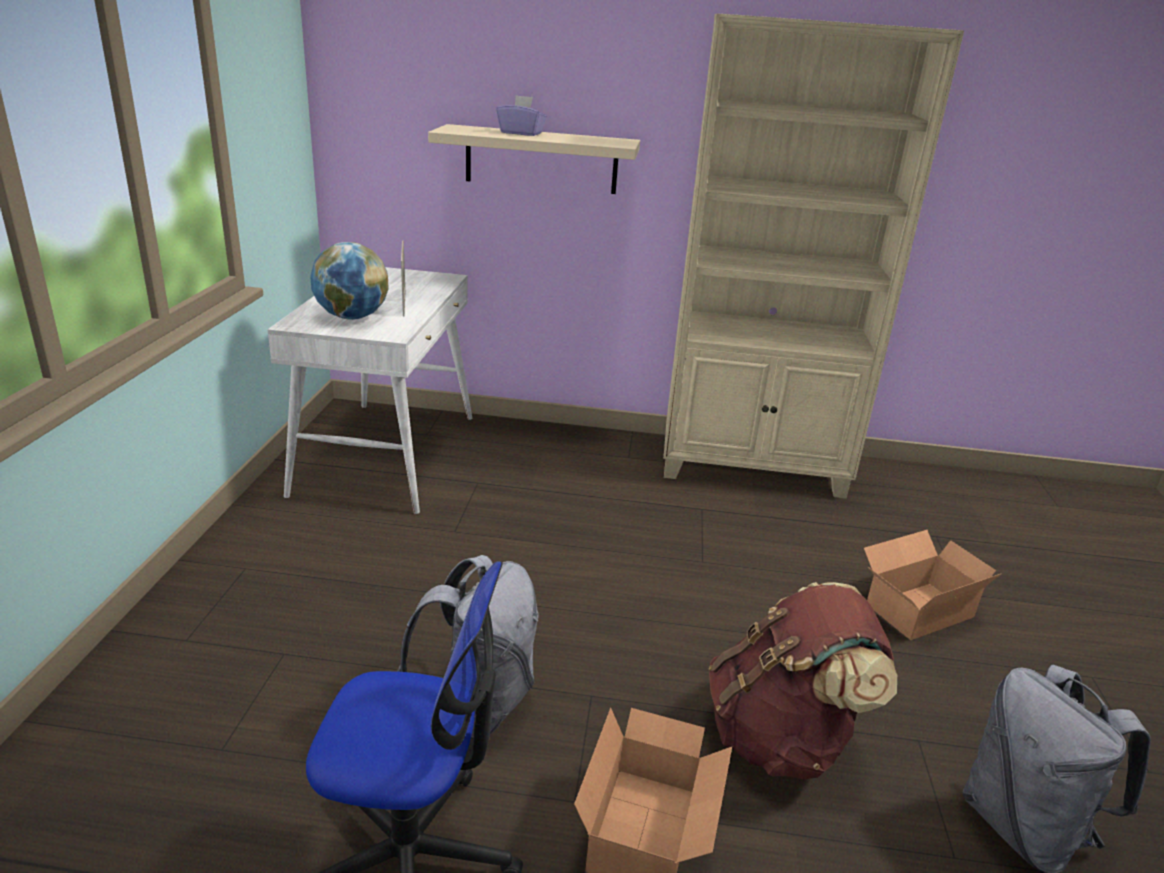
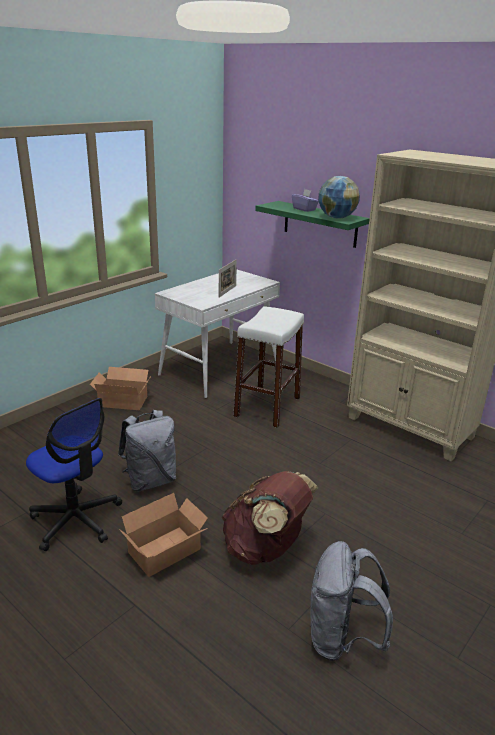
camera: 35 degrees right, 0 degrees up
(351, 317) = (195, 294): globe -> globe (336, 218)
(534, 497) = (267, 407): none -> white stool
(541, 159) = (320, 224): beige shelf -> green shelf
(915, 609) = (417, 528): cardboard box -> cardboard box (122, 400)

